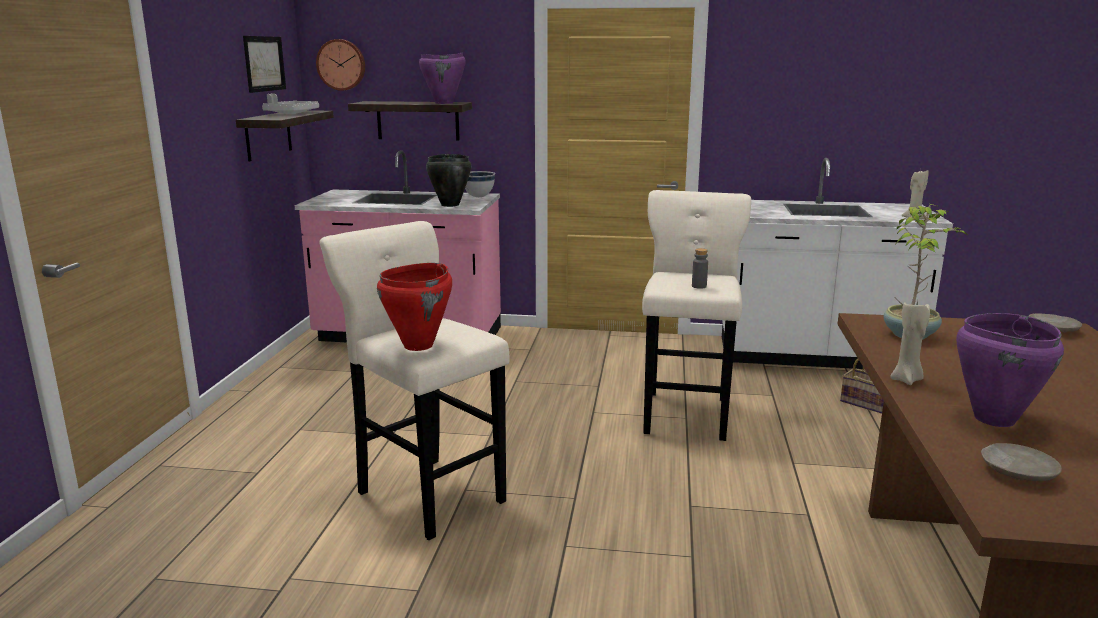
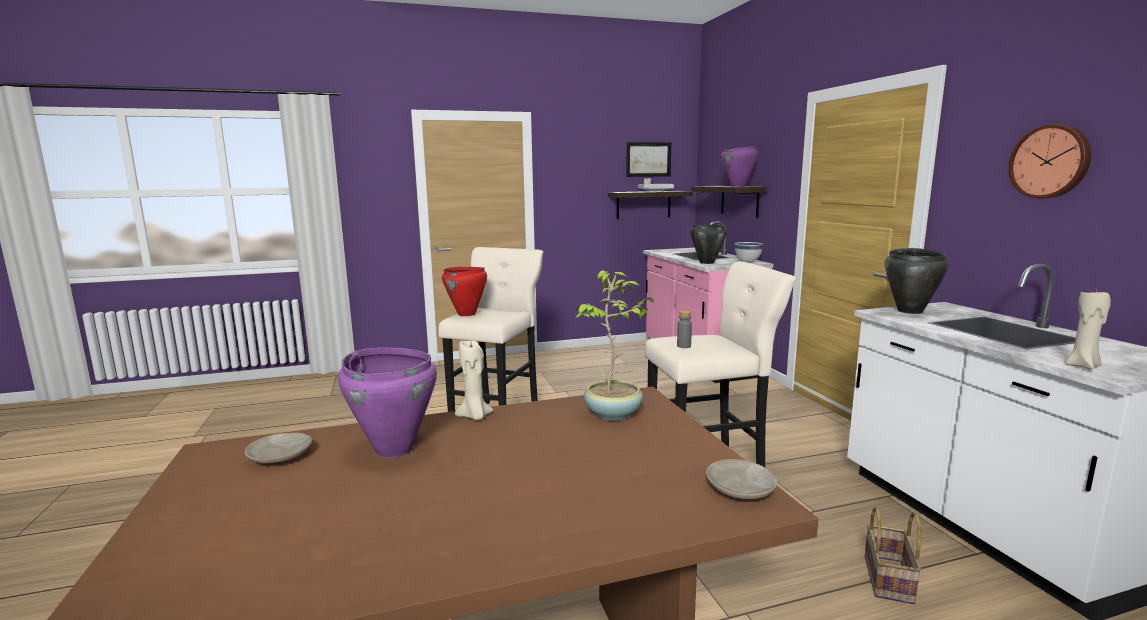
camera: 65 degrees right, 5 degrees down
(341, 65) = (711, 160): wall clock -> wall clock (1050, 162)
(754, 210) = (910, 311): none -> black cooking pot

